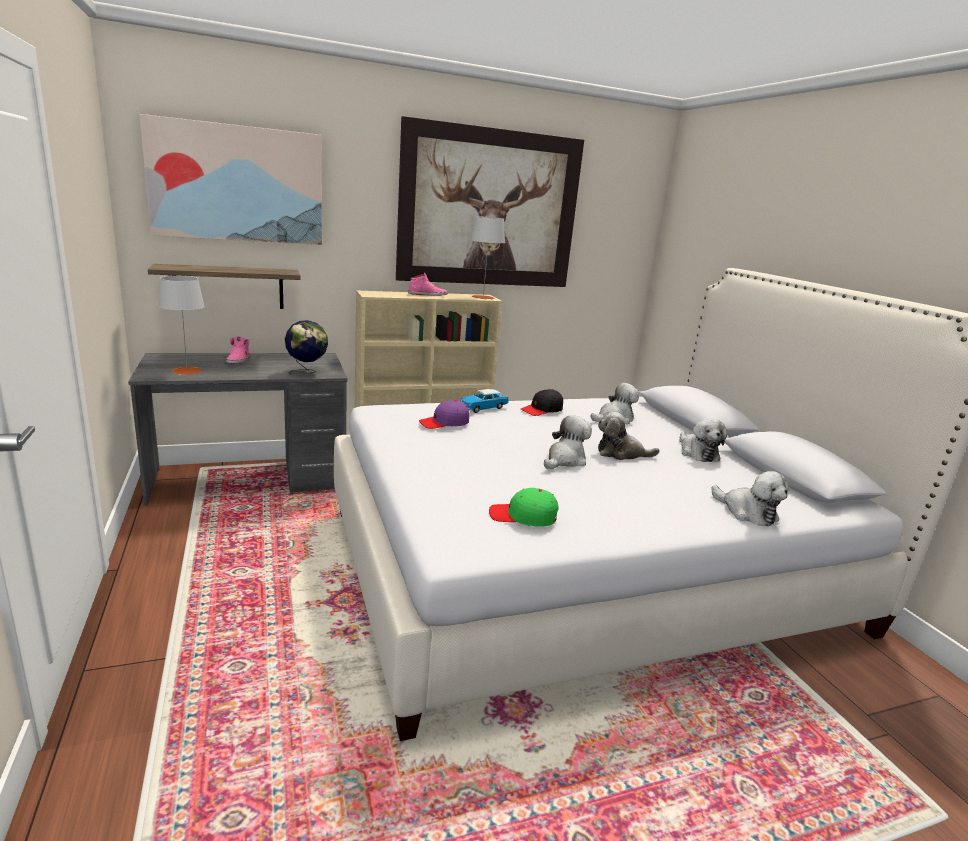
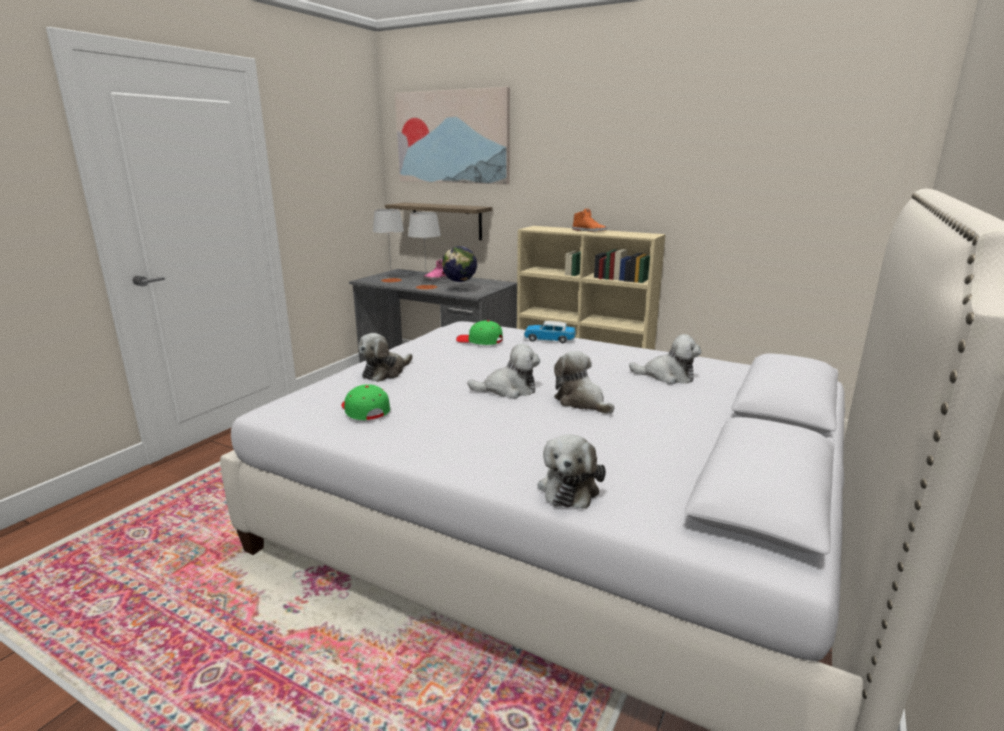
camera: 50 degrees right, 0 degrees up
(428, 294) = (589, 230): pink shoe -> orange shoe
(444, 423) = (480, 341): purple cap -> green cap
(483, 297) = (643, 235): grey table lamp -> grey table lamp (426, 287)
(489, 209) = (669, 139): picture -> none
(542, 410) = (603, 352): black cap -> none
(697, 453) = (680, 428): plush toy -> plush toy (385, 372)

